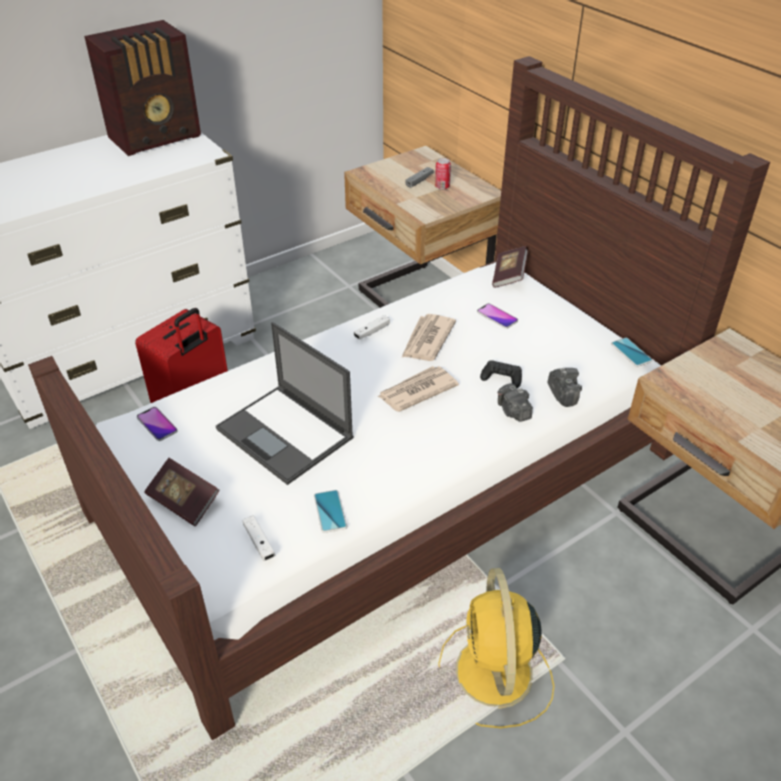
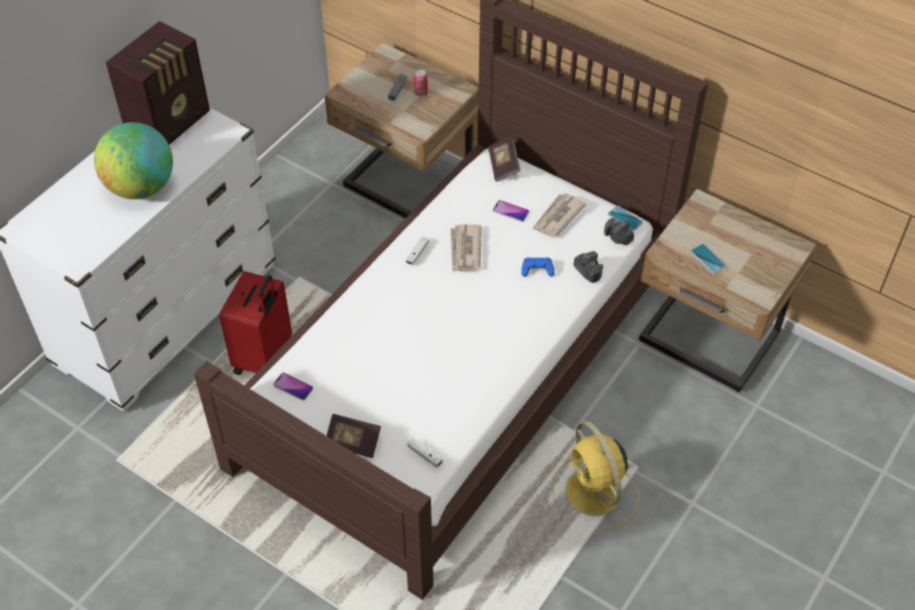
camera: 20 degrees left, 10 degrees up
(86, 177) = (141, 187): none -> globe
(286, 434) = (398, 366): laptop -> none
(330, 511) = (462, 417): phone -> phone (707, 259)
(416, 391) = (478, 300): newspaper -> newspaper (557, 217)
(501, 378) = (537, 270): black game controller -> blue game controller
(513, 411) = (557, 298): camera -> camera (618, 238)

